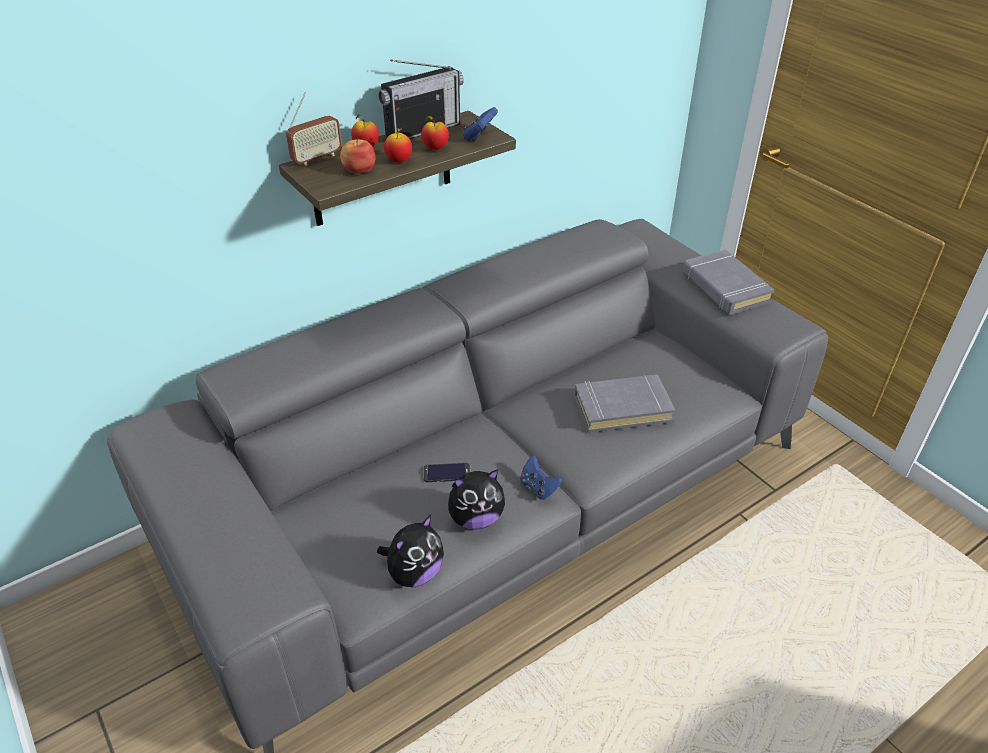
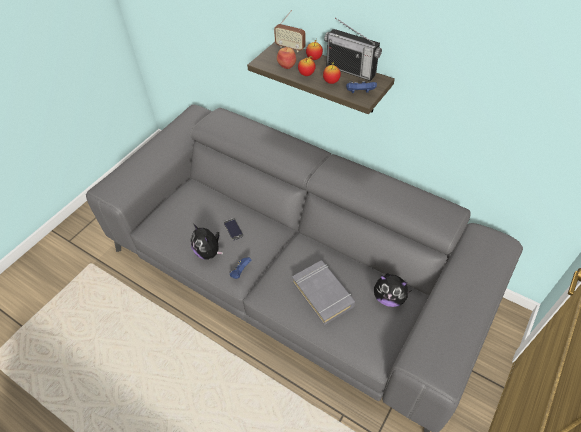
camera: 70 degrees right, 10 degrees up
(414, 573) = (169, 241): plush toy -> plush toy (389, 298)
(725, 287) = (456, 314): grey book -> none

